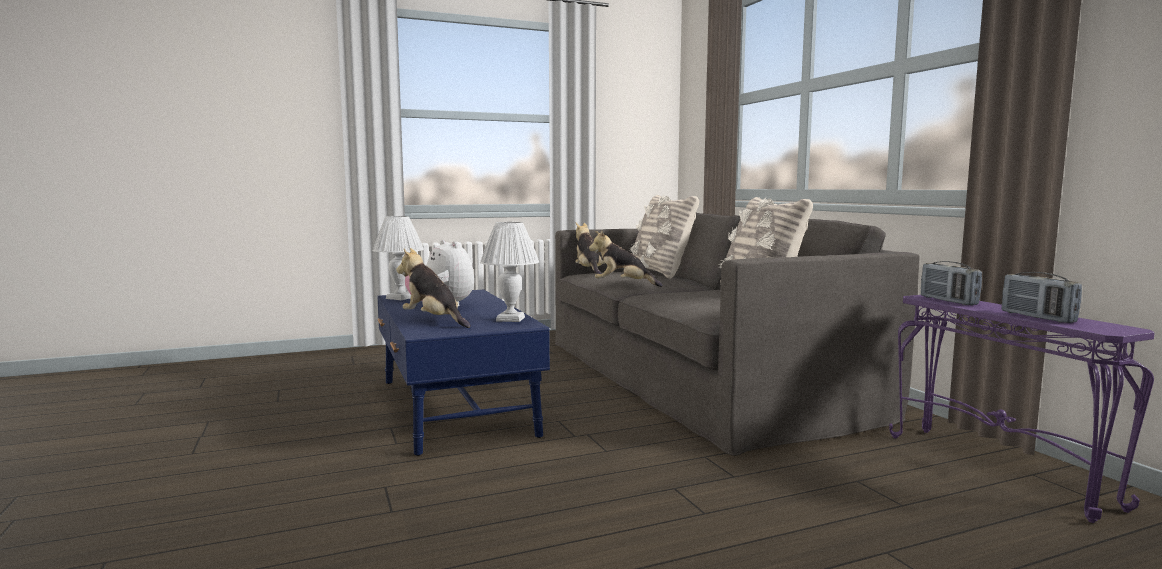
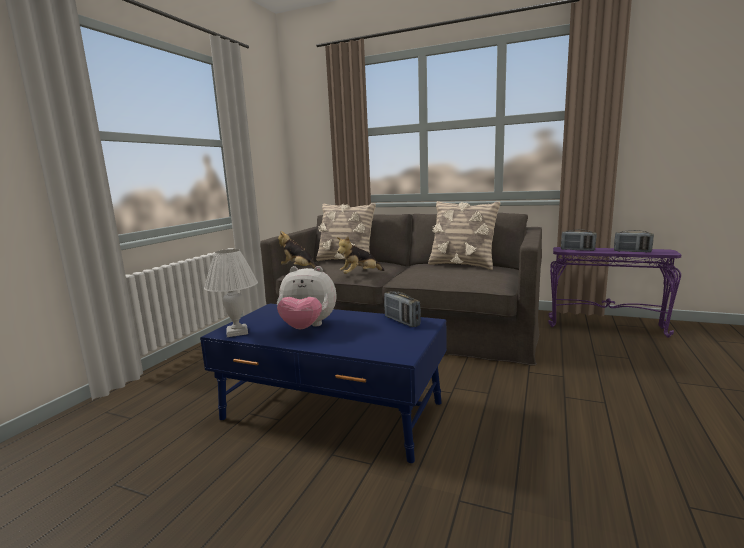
camera: 45 degrees left, 5 degrees up
(434, 321) = (363, 342): plush toy -> none
(510, 319) = (402, 321): white table lamp -> radio

